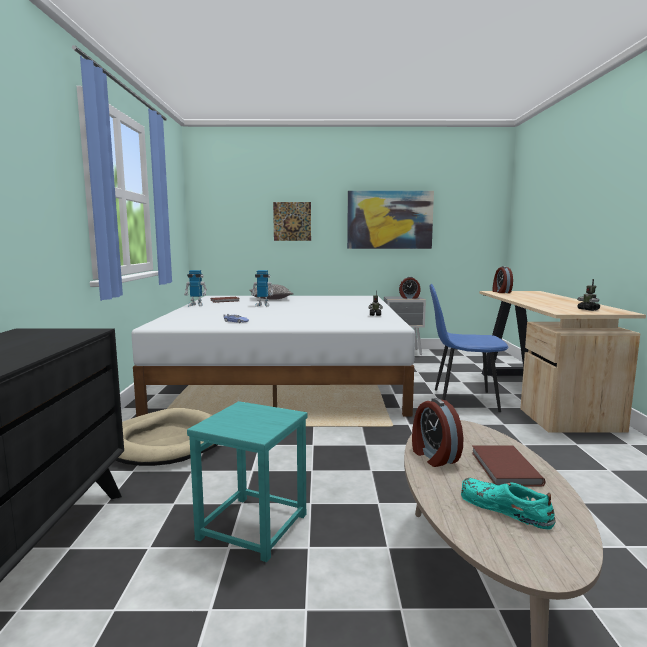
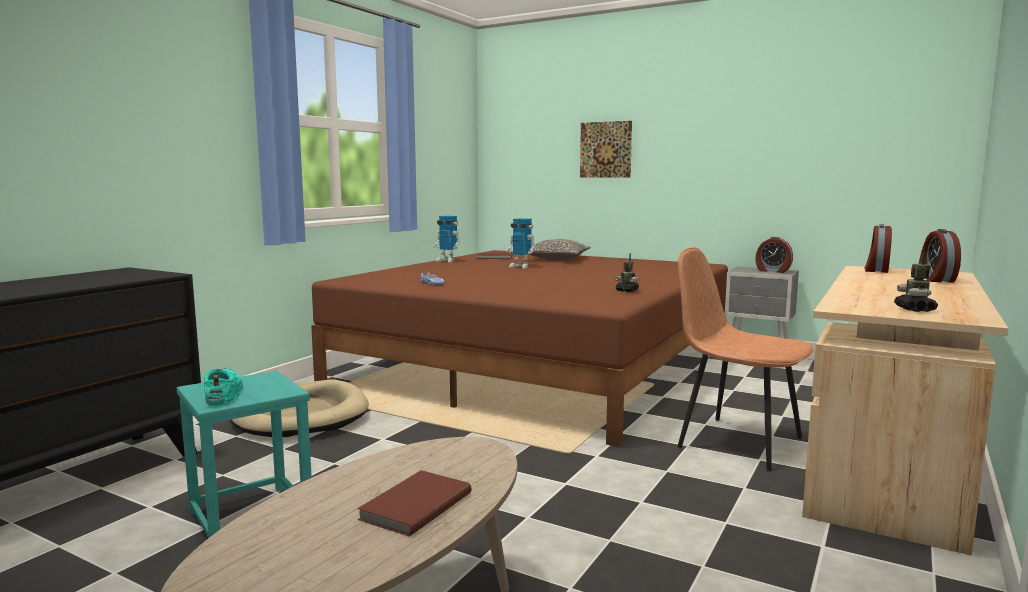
camera: 30 degrees right, 0 degrees up
(286, 375) = (538, 365): white bed -> brown bed
(389, 220) = (752, 144): picture -> none
(433, 456) = (370, 472): alarm clock -> alarm clock (935, 279)
(463, 400) = (737, 442): blue chair -> brown chair
(503, 508) = (310, 541): turquoise shoe -> turquoise shoe (223, 393)

